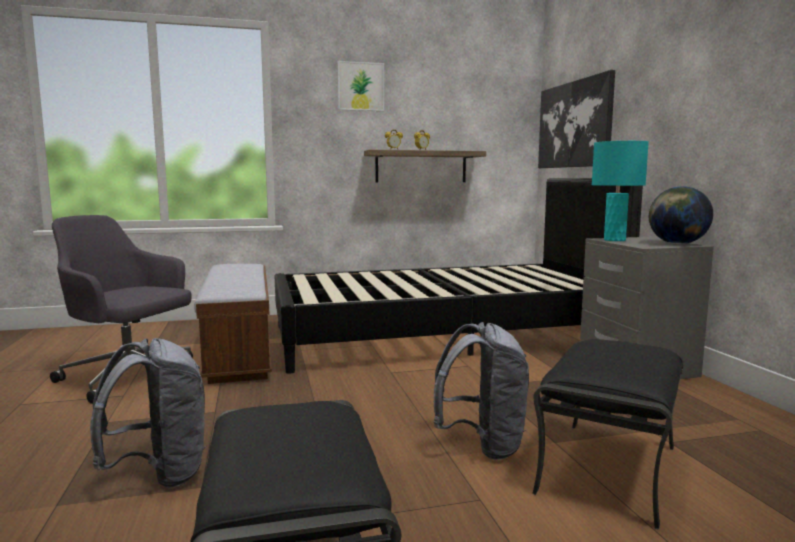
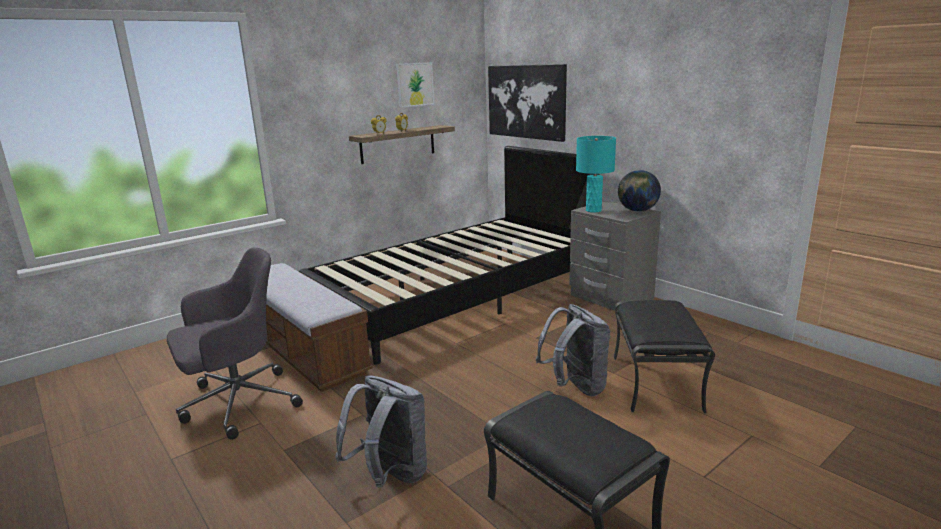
camera: 25 degrees left, 10 degrees up
(130, 376) = (237, 403): grey office chair -> grey office chair turned 150 degrees clockwise
(360, 86) = (340, 73): picture -> picture (415, 84)

